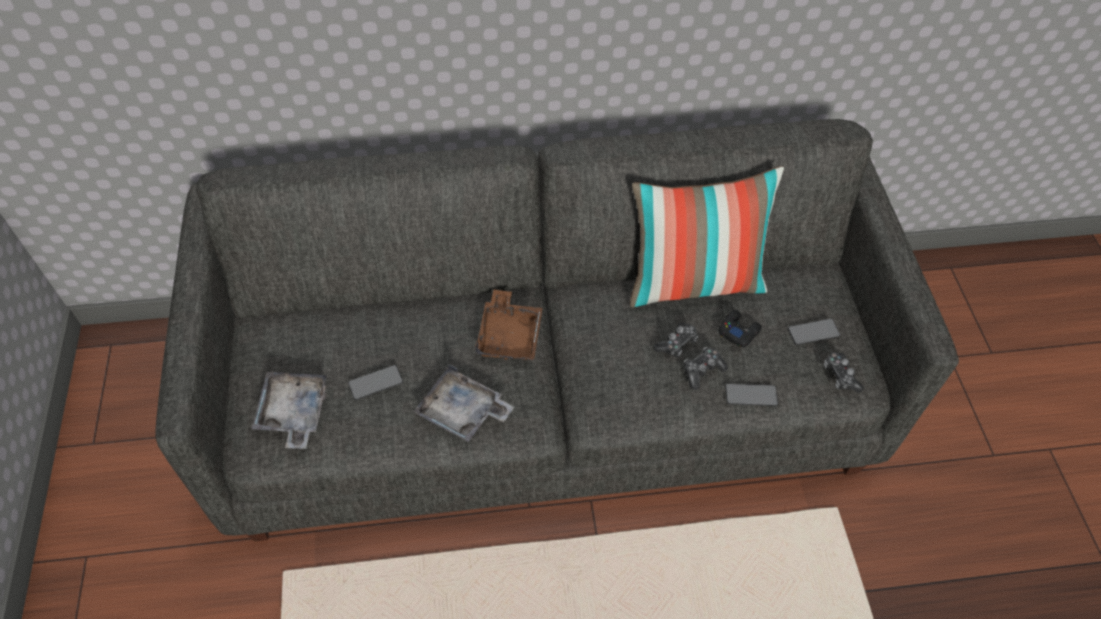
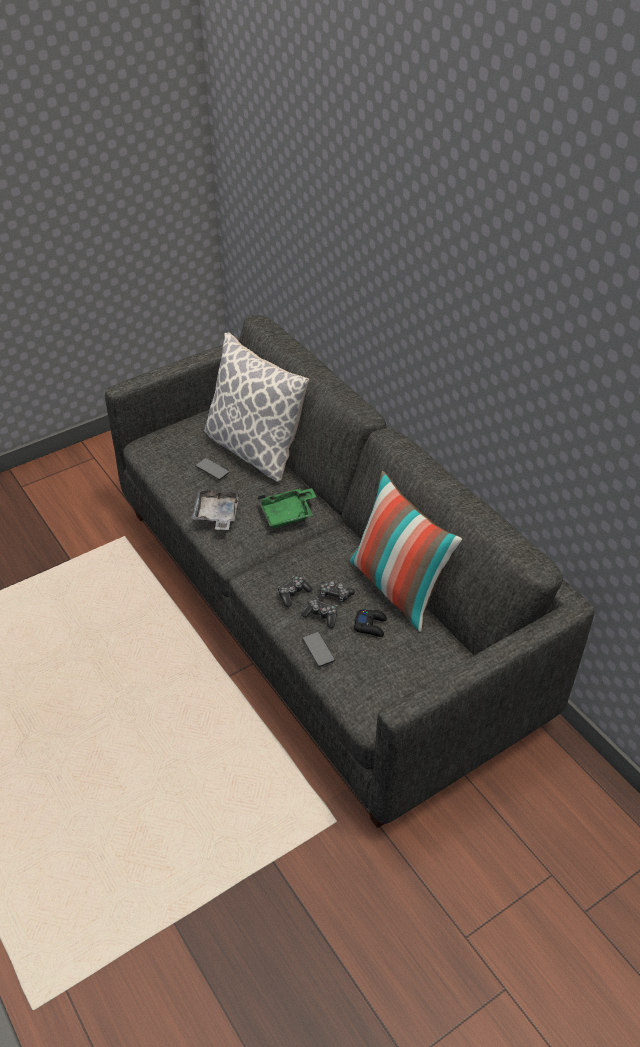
camera: 65 degrees right, 10 degrees down
(294, 413) = (172, 447): grey tray -> none
(366, 321) = (254, 449): none -> pillow
(509, 335) = (288, 514): brown tray -> green tray
(813, 332) = (401, 670): phone -> none
(840, 376) = (372, 699): game controller -> game controller (293, 594)

